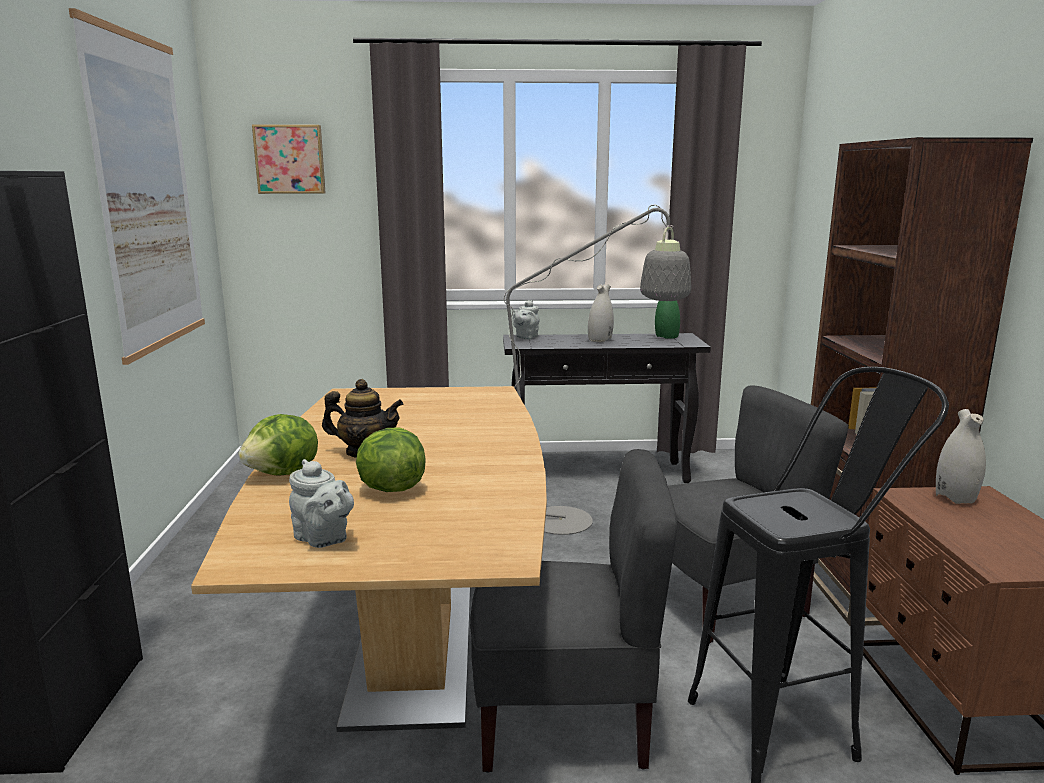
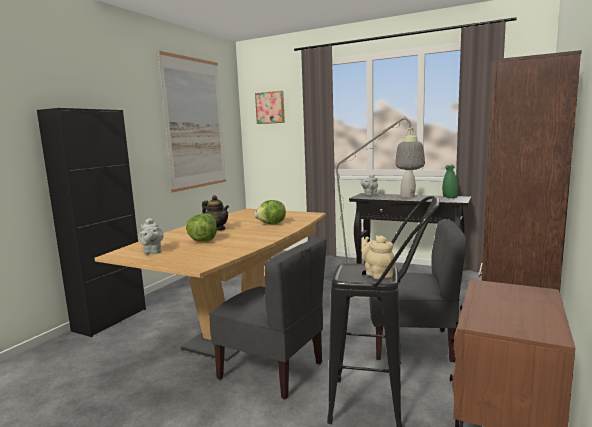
camera: 30 degrees right, 5 degrees down
(284, 474) = (177, 232): lettuce -> lettuce (272, 224)
(817, 511) = (377, 274): none -> beige teapot
(955, 498) = (517, 291): white vase -> none

